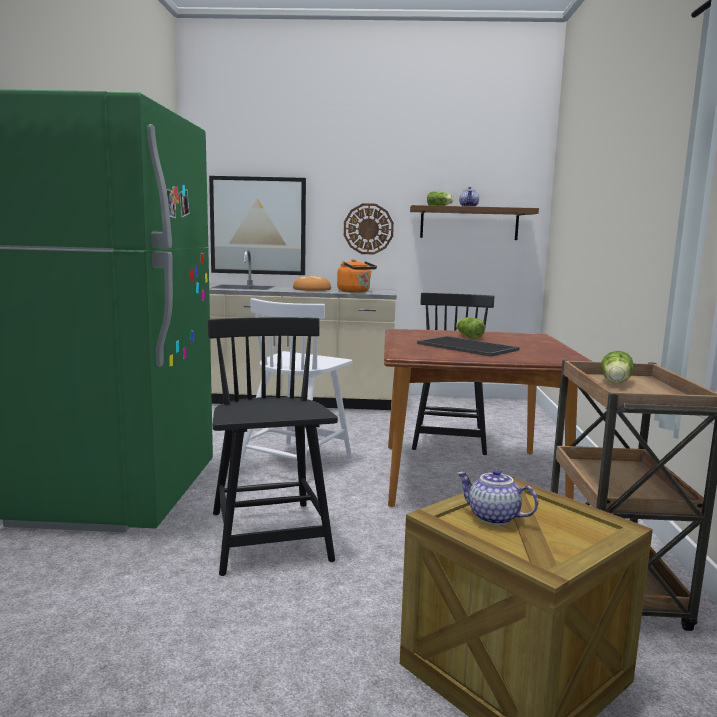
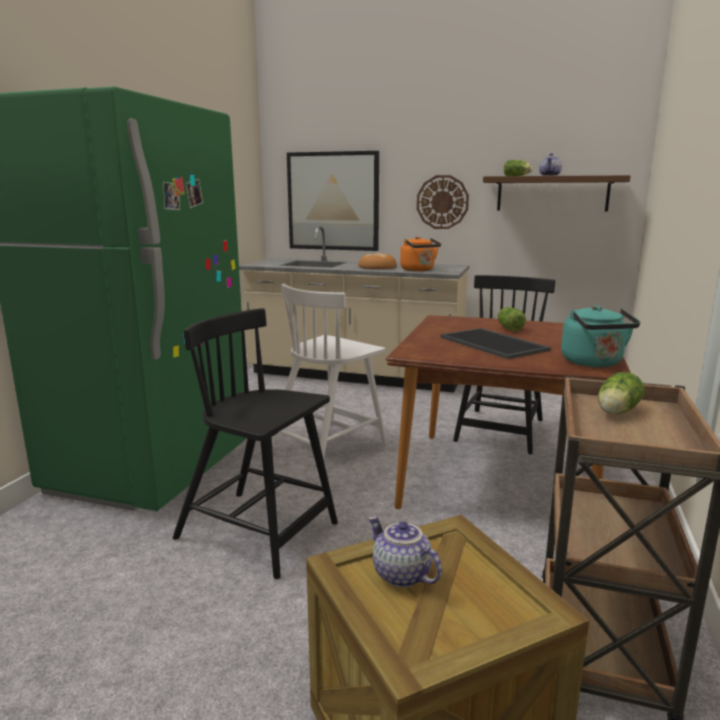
camera: 15 degrees right, 5 degrees up
(269, 538) = (259, 532): black chair -> black chair turned 60 degrees counterclockwise
(562, 357) = (594, 363): none -> turquoise kettle

